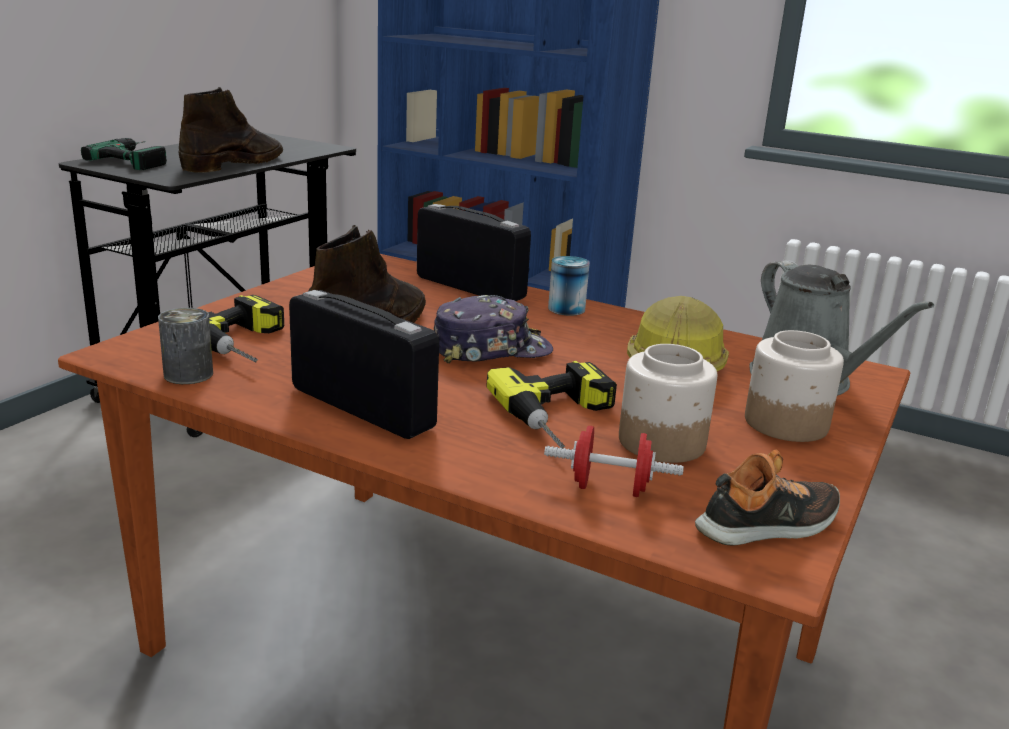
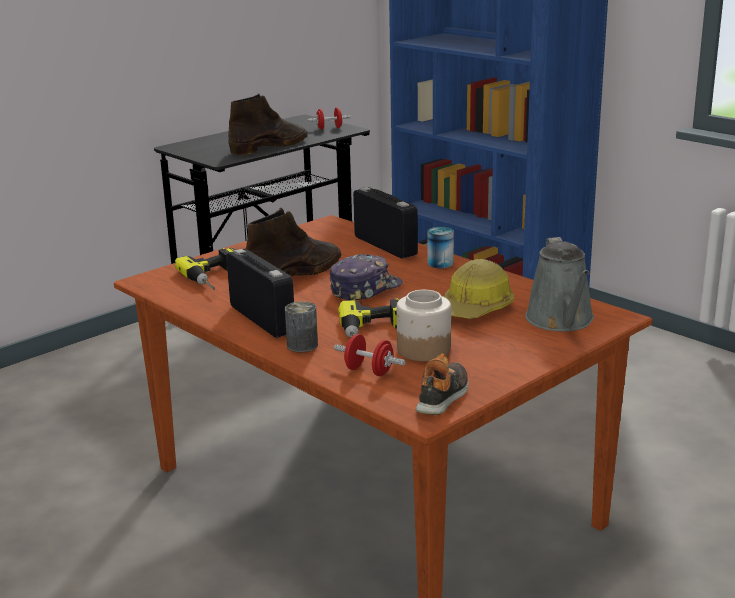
camera: 20 degrees right, 0 degrees up
(139, 159) = (207, 143): power drill -> none
(188, 374) = (177, 295): can -> can (302, 345)
(302, 146) = (329, 128): none -> red dumbbell
(491, 350) = (365, 289): cap -> cap turned 45 degrees counterclockwise
(769, 525) = (443, 396): shoe -> shoe turned 60 degrees counterclockwise
(784, 423) = (515, 345): jar -> none

